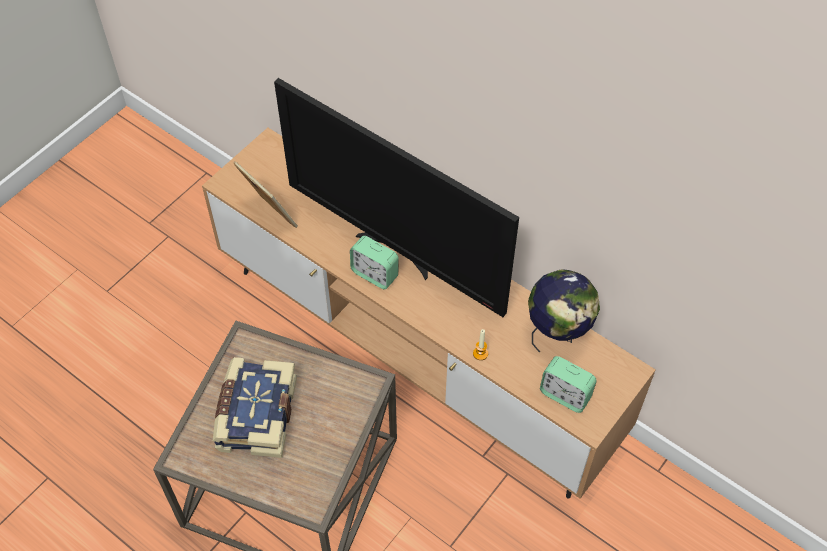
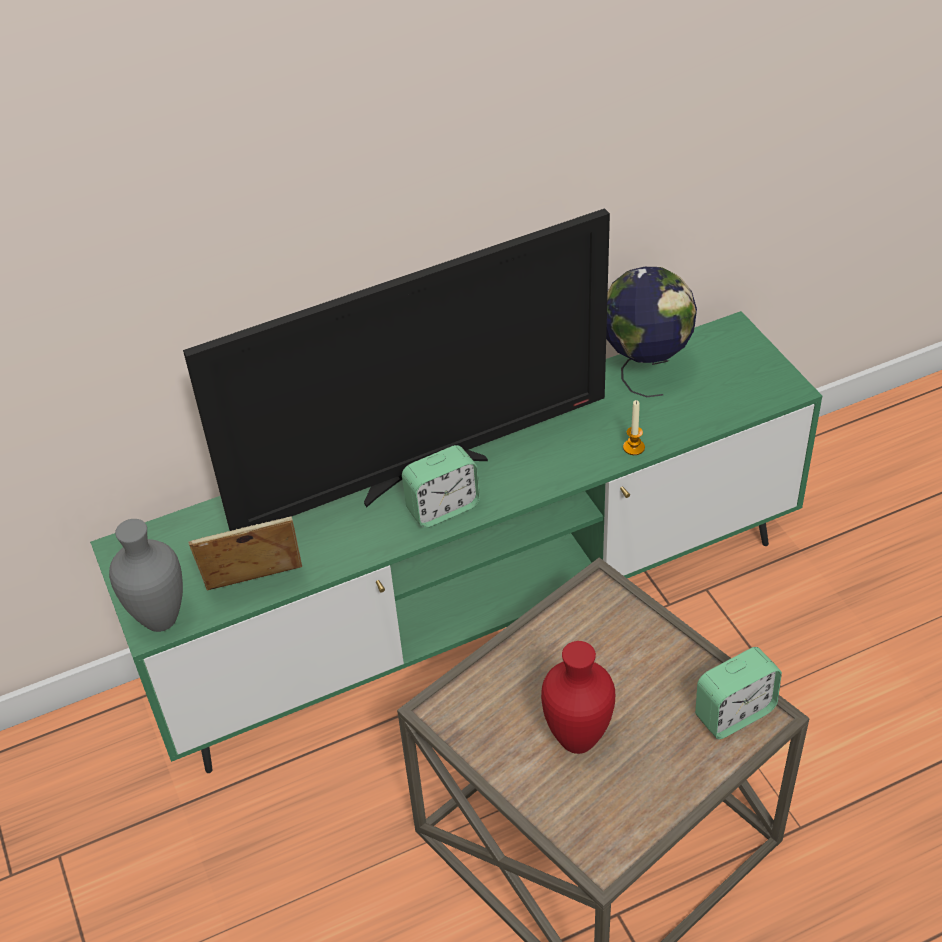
camera: 60 degrees left, 10 degrees down
(229, 185) = (162, 621): none -> grey vase
(255, 415) = (577, 738): book -> red vase
(414, 354) = (479, 617): brown tv stand -> green tv stand
(565, 395) = (735, 394): alarm clock -> alarm clock (734, 713)

